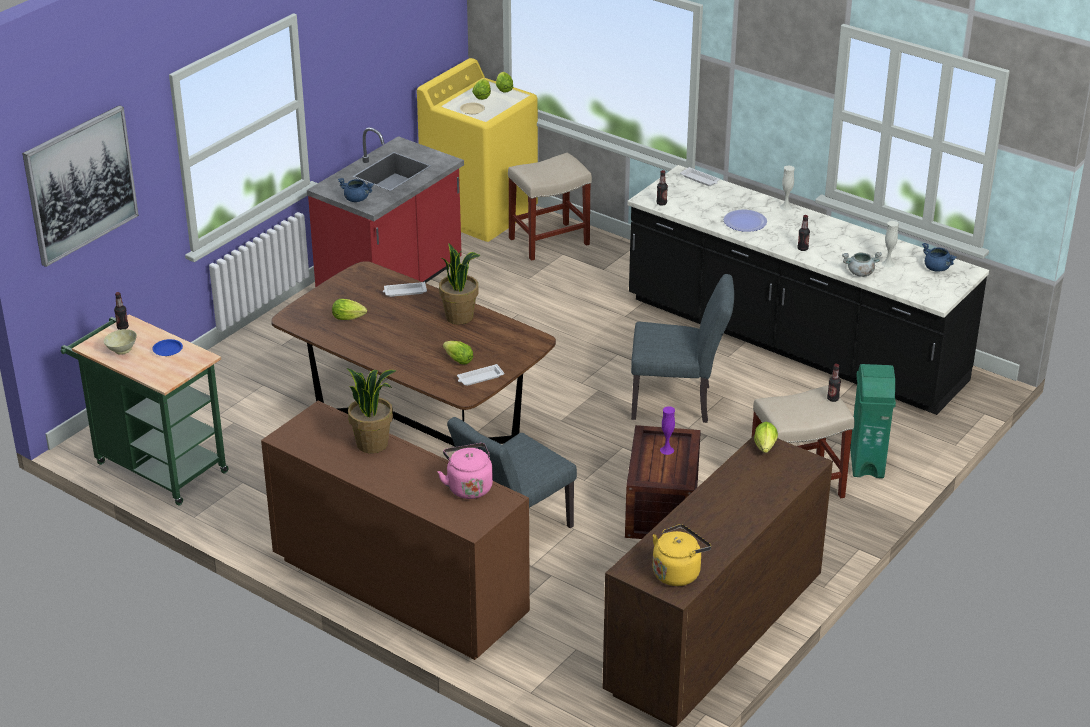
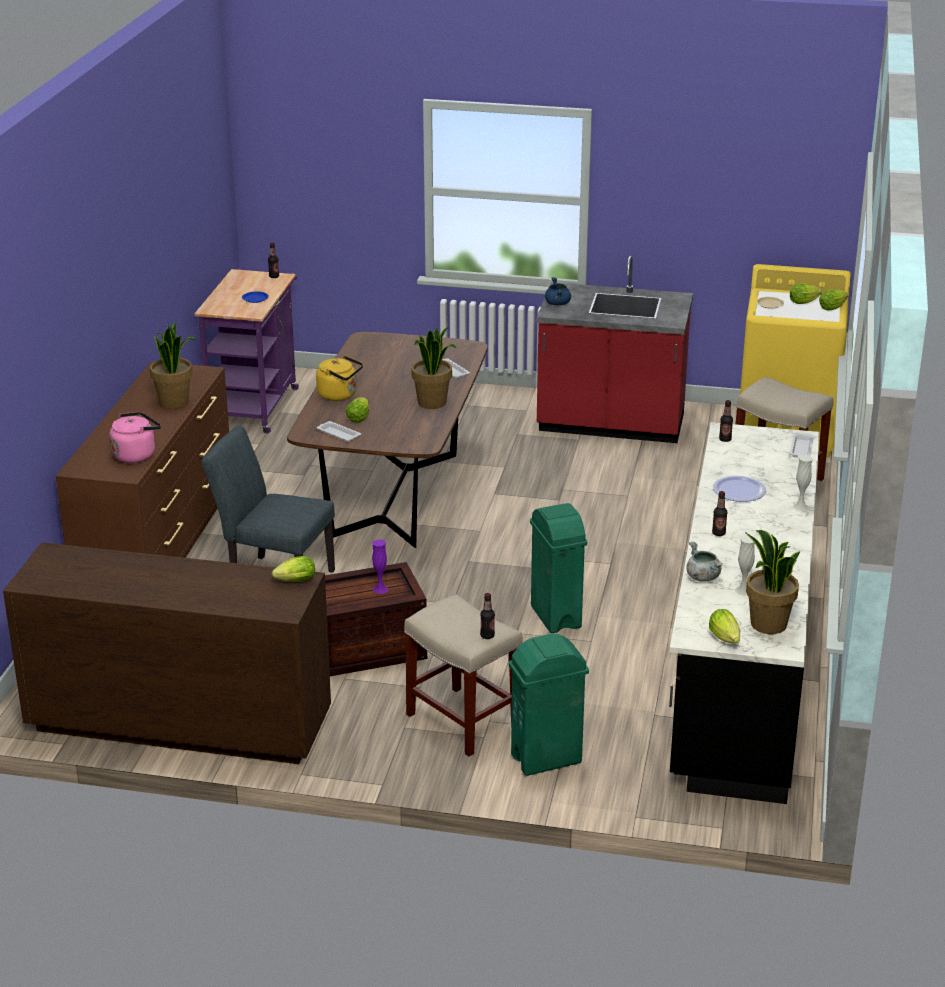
camera: 65 degrees right, 5 degrees down
(80, 184) = (308, 150): picture -> none
(121, 350) = (241, 284): beige bowl -> none
(155, 465) = (255, 404): green cart -> purple cart
(350, 318) = (386, 360): lettuce -> lettuce (726, 639)
(678, 403) = (555, 617): grey chair -> green trash can
(678, 572) = (58, 576): yellow kettle -> yellow kettle (340, 395)
(937, 268) = (767, 624): blue cooking pot -> potted plant

